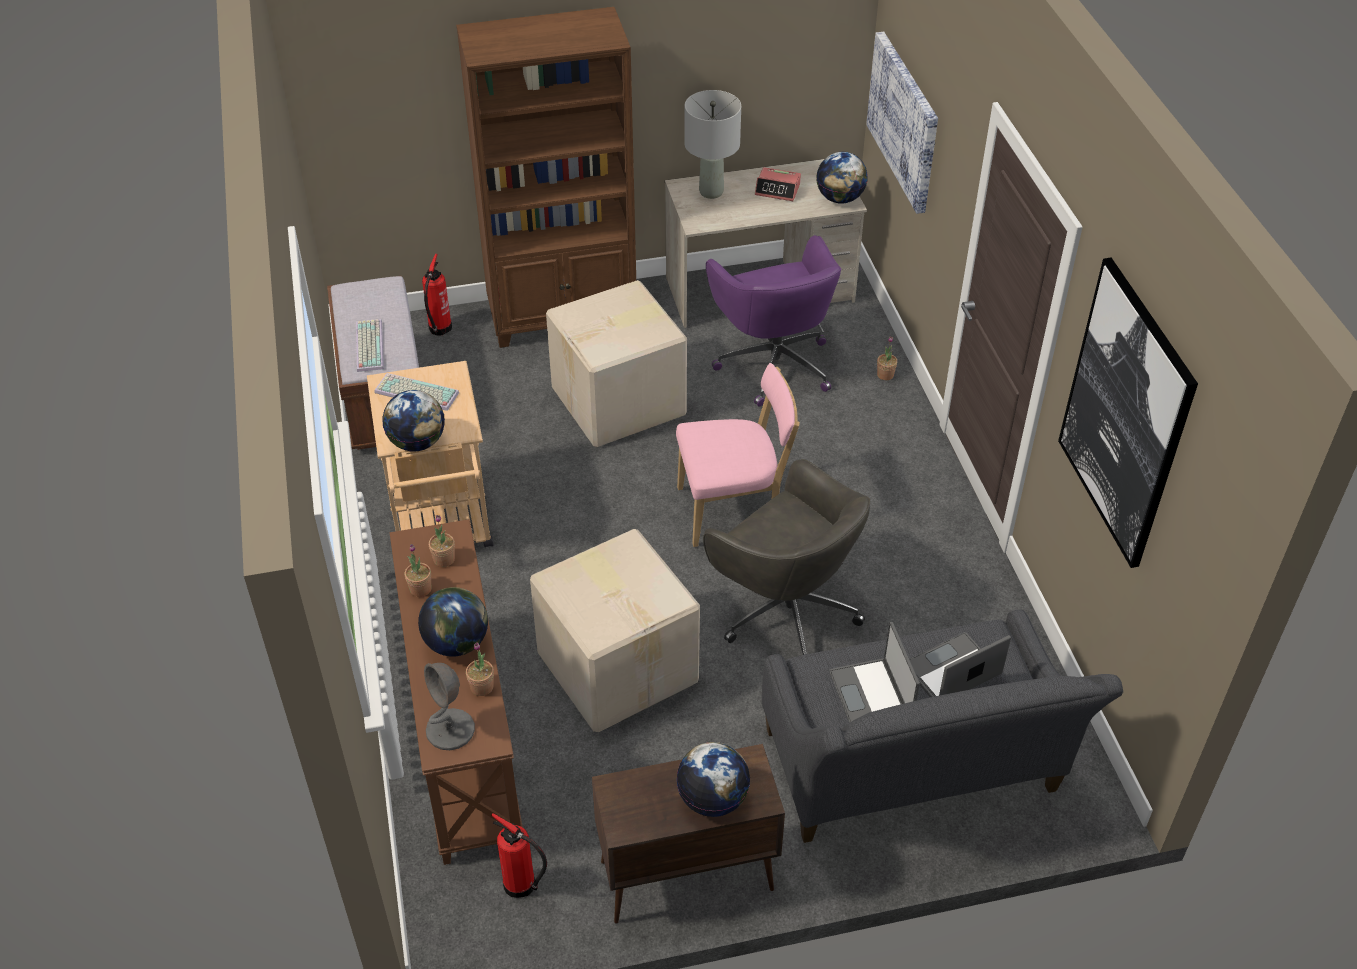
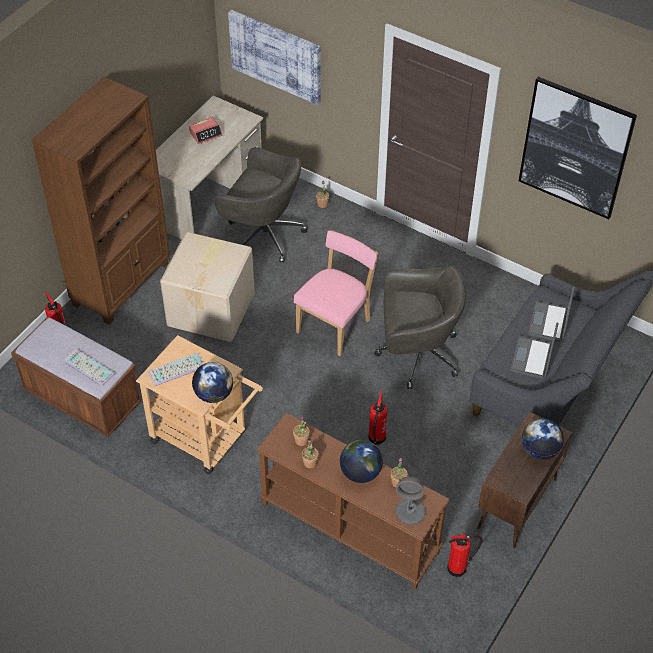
camera: 45 degrees left, 5 degrees up
(618, 665) = (376, 438): cardboard box -> fire extinguisher
(710, 192) = (173, 156): grey table lamp -> none
(773, 363) = (263, 234): purple office chair -> grey office chair
(839, 198) = (243, 119): globe -> none
(872, 697) = (533, 358): laptop -> laptop turned 75 degrees clockwise

